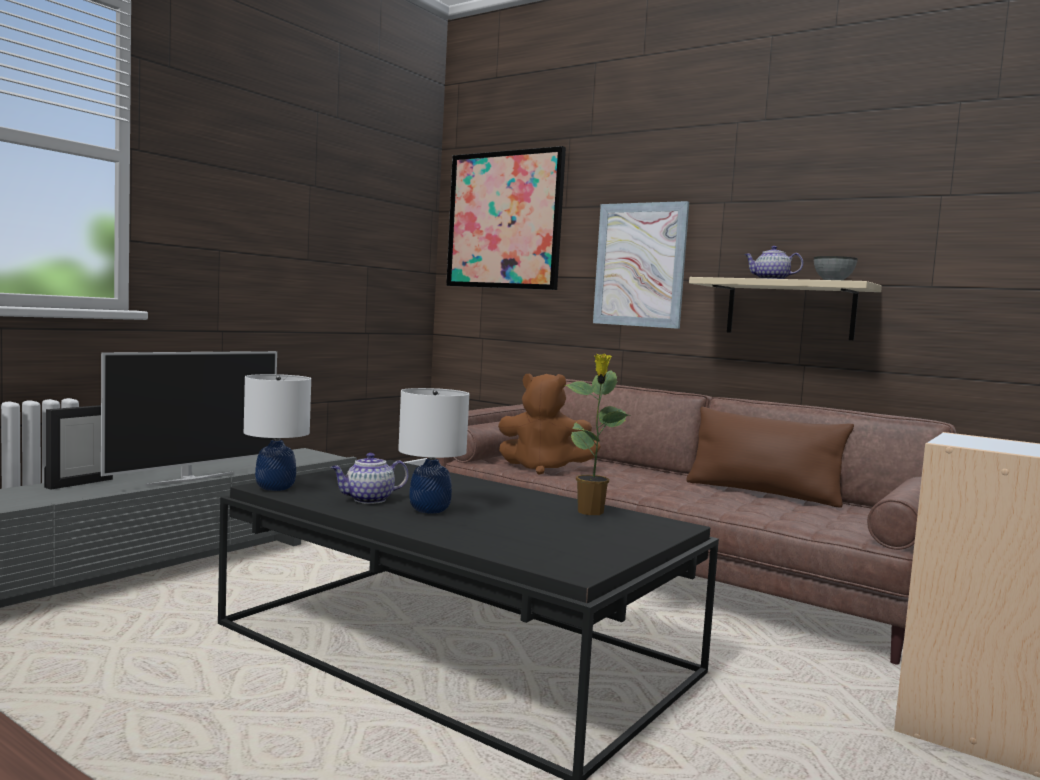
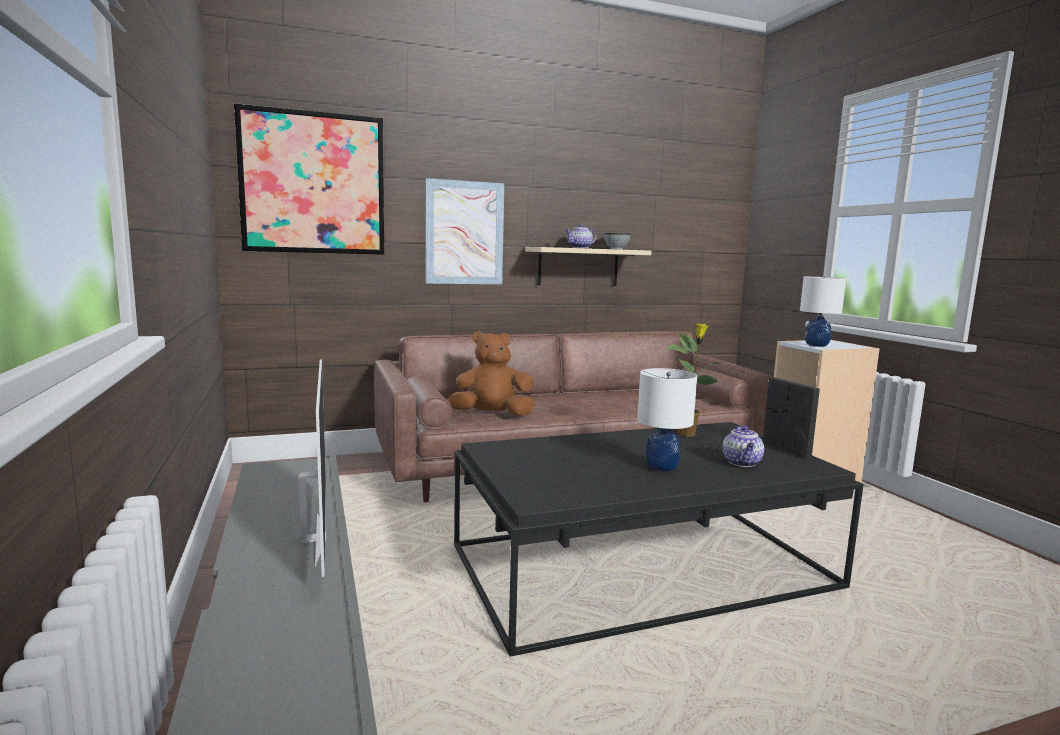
camera: 55 degrees left, 5 degrees up
(79, 483) = (241, 607): picture frame -> picture frame (785, 449)
(275, 489) = (548, 499): white table lamp -> white table lamp (818, 345)
(368, 500) = (615, 478): teapot -> teapot (742, 463)
(543, 468) = (492, 415): brown plush toy -> brown plush toy turned 150 degrees counterclockwise
(763, 493) = (612, 393): brown pillow -> none

